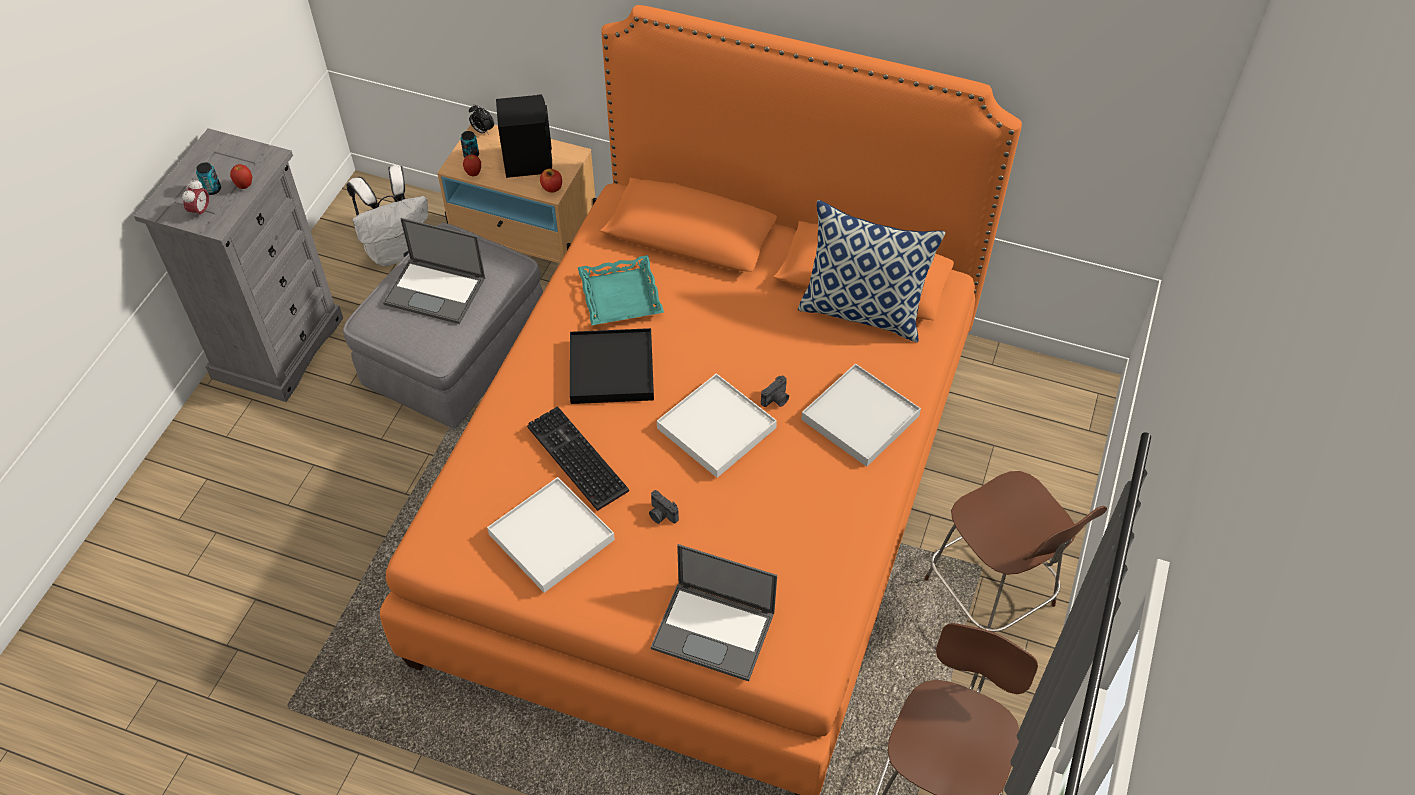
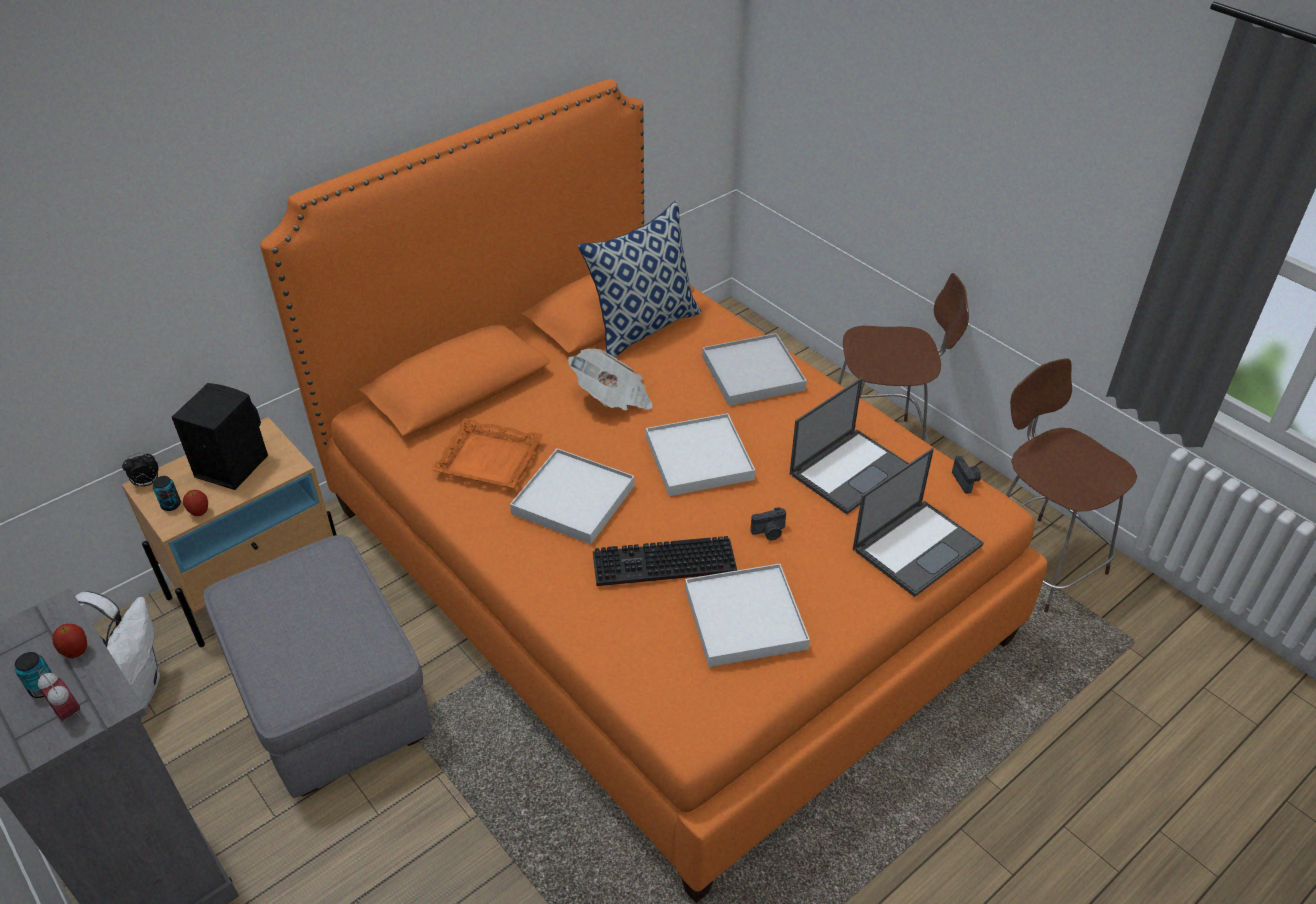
camera: 60 degrees left, 10 degrees down
(436, 291) = (304, 624): laptop -> laptop (850, 470)
(552, 188) = (288, 462): apple -> none
(612, 369) = (574, 499): black tray -> white tray
(620, 296) = (488, 460): turquoise tray -> orange tray
(751, 336) = (613, 398): none -> newspaper
(776, 399) = (695, 411): camera -> camera (966, 481)

